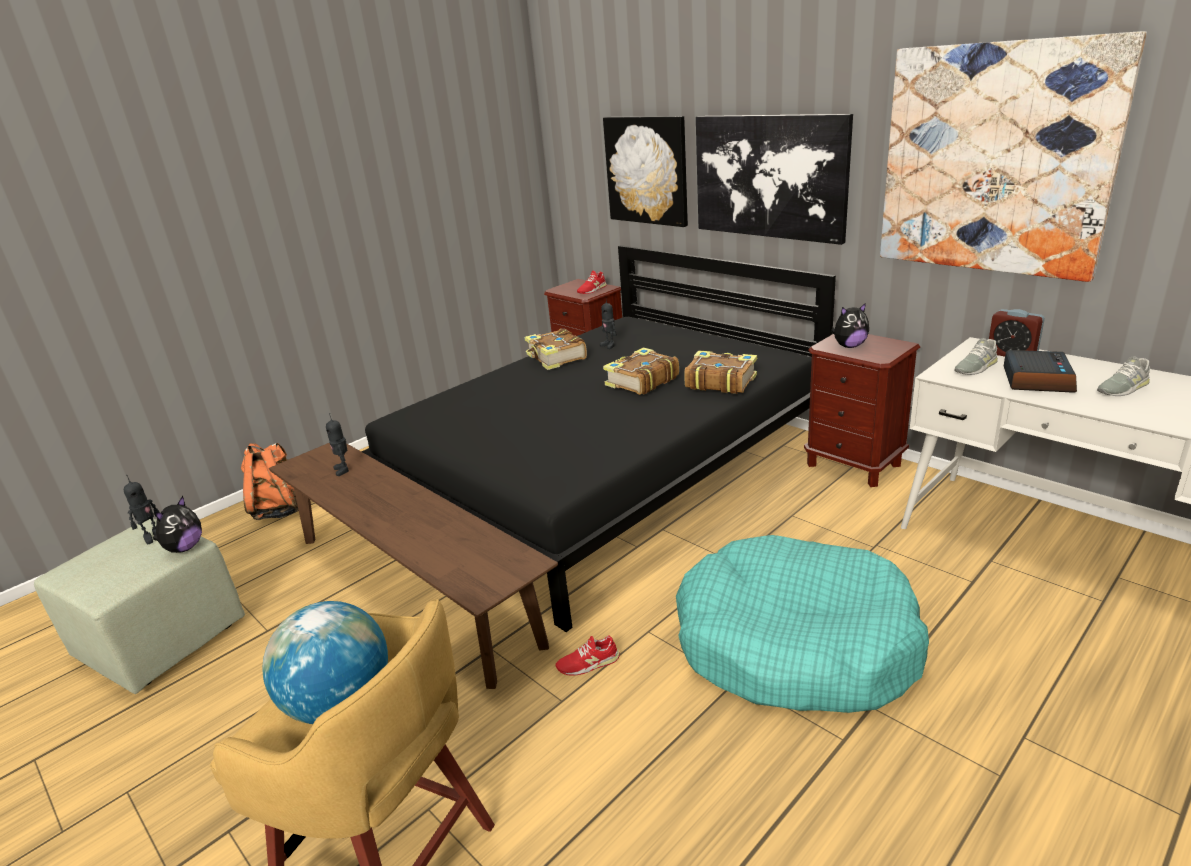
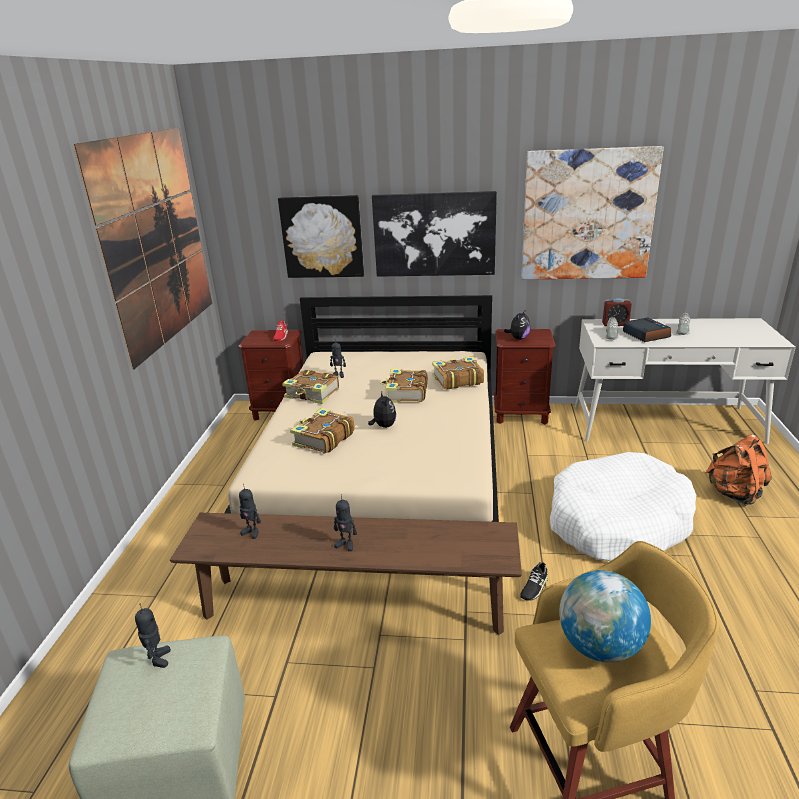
camera: 40 degrees left, 0 degrees up
(184, 548) = (208, 651): plush toy -> plush toy (383, 426)
(282, 510) = (135, 606): orange backpack -> orange backpack (734, 493)
(387, 511) = (346, 544): none -> toy robot
(446, 157) = (156, 240): none -> picture
(495, 404) = (323, 439): none -> book
(588, 663) = (534, 587): red shoe -> black shoe
(608, 474) = (385, 470): black bed -> beige bed
(794, 644) = (617, 522): turquoise dog bed -> white dog bed

